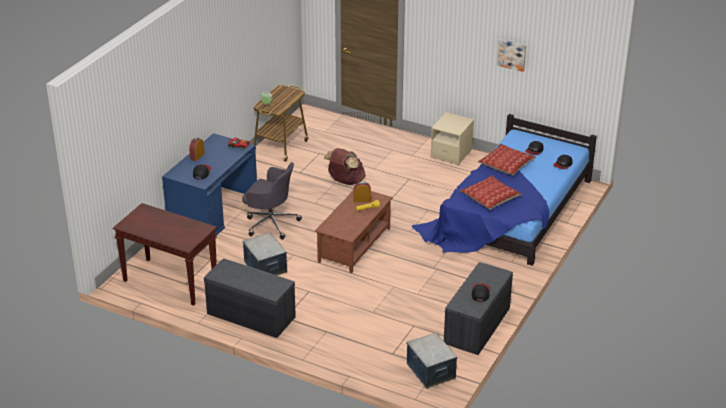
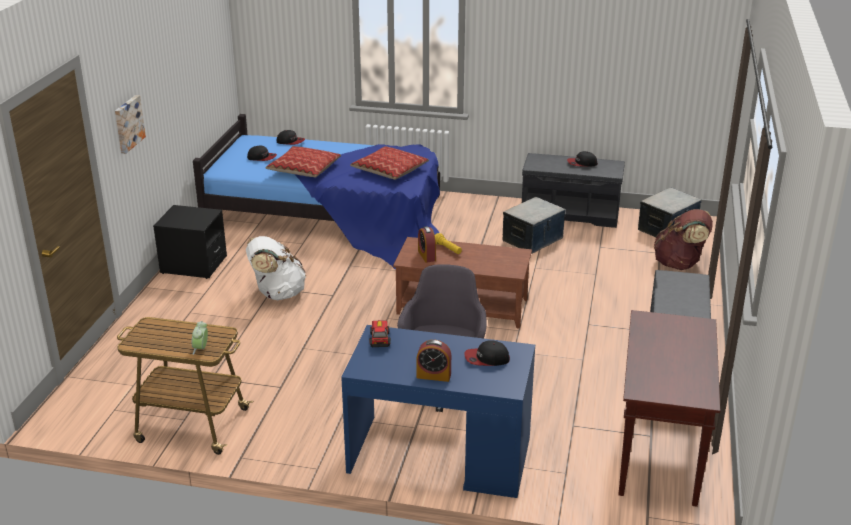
camera: 105 degrees left, 5 degrees down
(265, 267) = (559, 369): storage box -> storage box (533, 240)
(345, 181) = (296, 339): brown backpack -> brown backpack (680, 264)
(401, 179) = (277, 293): none -> white backpack
(451, 153) = (193, 265): beige nightstand -> black nightstand
(512, 54) = (177, 73): picture -> picture (128, 123)

